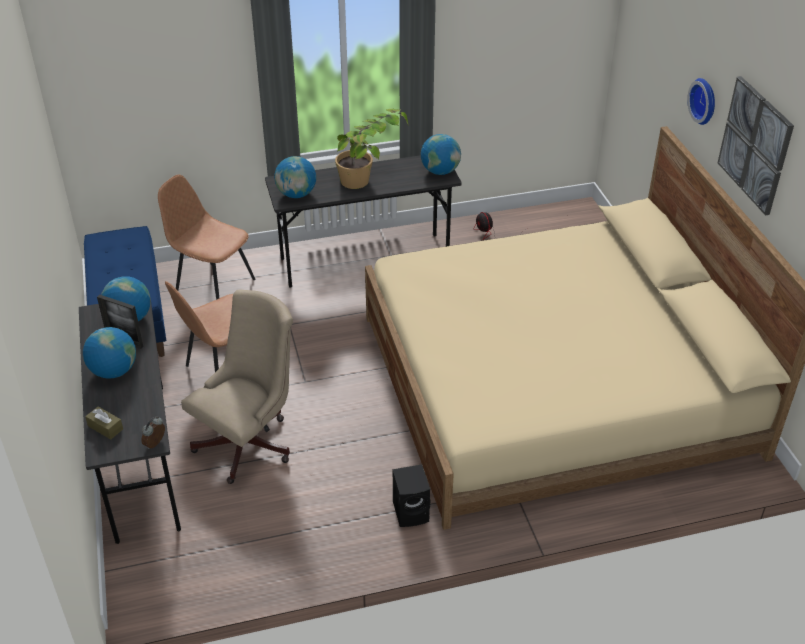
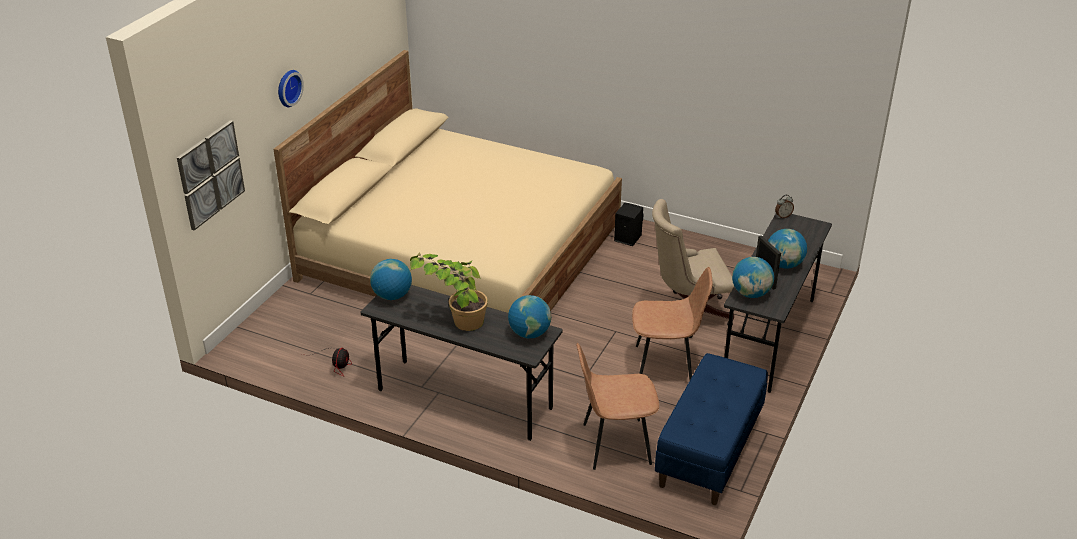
camera: 140 degrees left, 5 degrees down
(105, 427) = (808, 236): brown tissue box -> none
(213, 287) = (614, 444): brown chair -> brown chair turned 105 degrees clockwise
(755, 145) = (331, 52): picture -> picture (210, 174)

